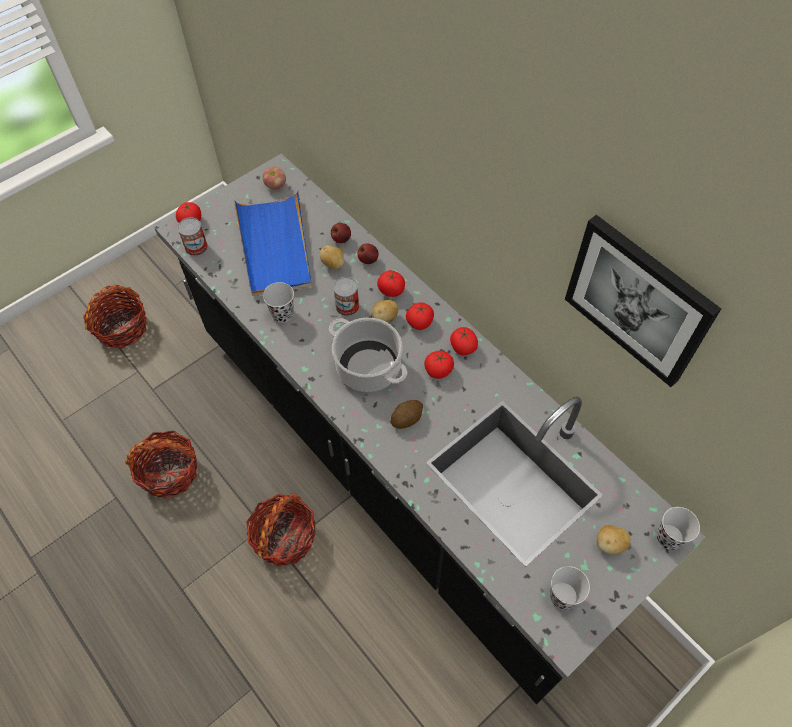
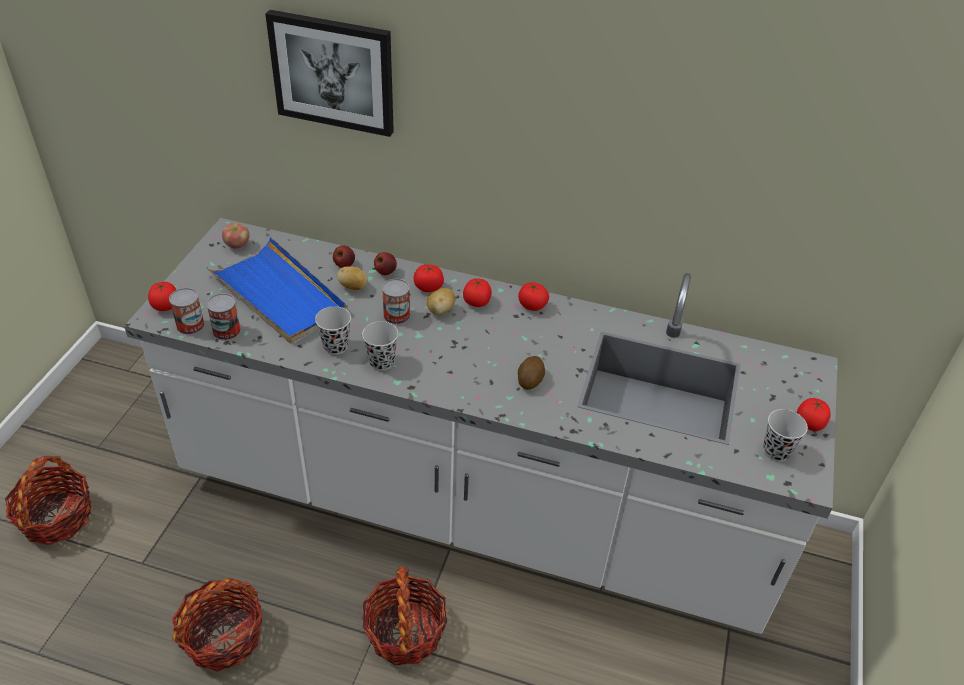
camera: 35 degrees left, 15 degrees down
(217, 263) = (226, 331): none -> can
(369, 367) = (460, 355): cooking pot -> none
(397, 465) = (473, 506): black counter -> white counter
(438, 370) = (526, 331): tomato -> tomato (809, 423)
(609, 544) = (776, 395): potato -> none
(638, 300) = (723, 139): picture -> picture (333, 72)
(669, 537) = (813, 370): black cup -> black cup (381, 362)

